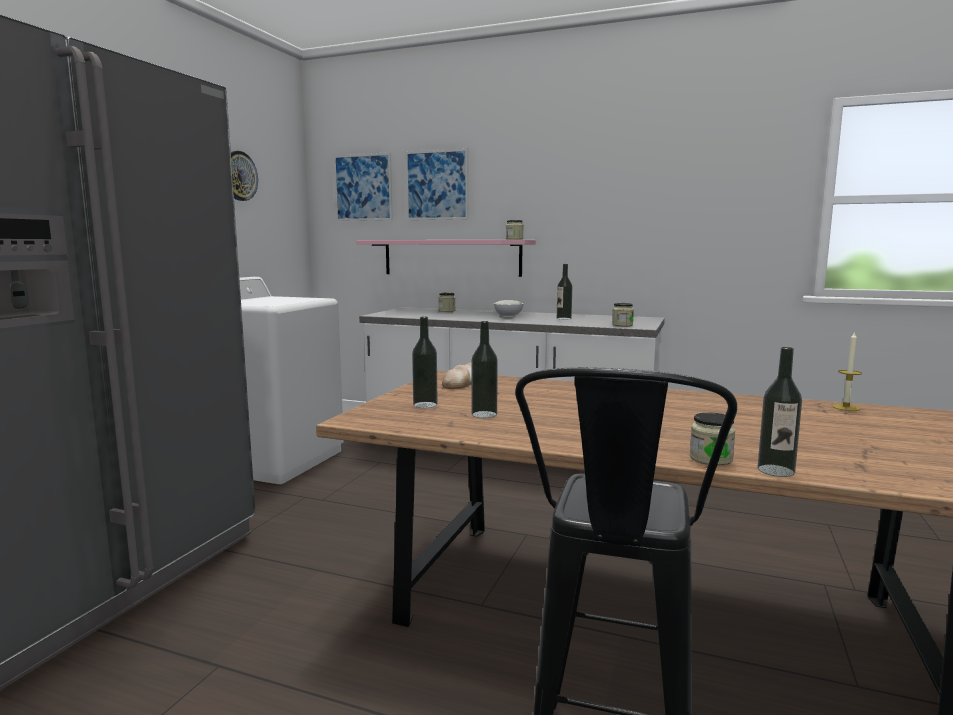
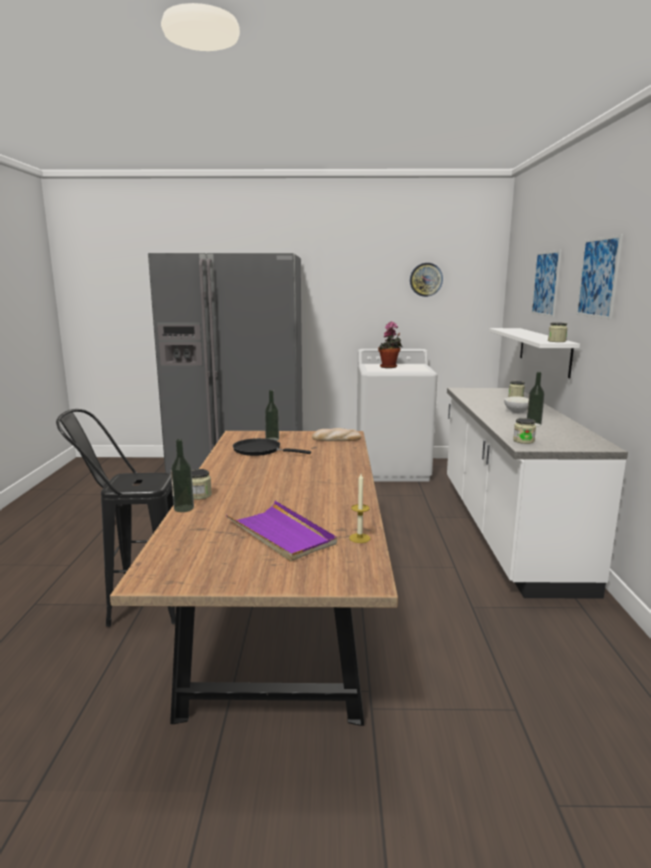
camera: 70 degrees right, 5 degrees up
(264, 301) = (389, 367): none -> potted plant
(363, 187) = (521, 283): picture -> picture (598, 277)
(451, 257) = (544, 351): pink shelf -> white shelf
(484, 414) = (260, 450): bottle -> black frying pan
(853, 431) = (281, 534): none -> purple tray

